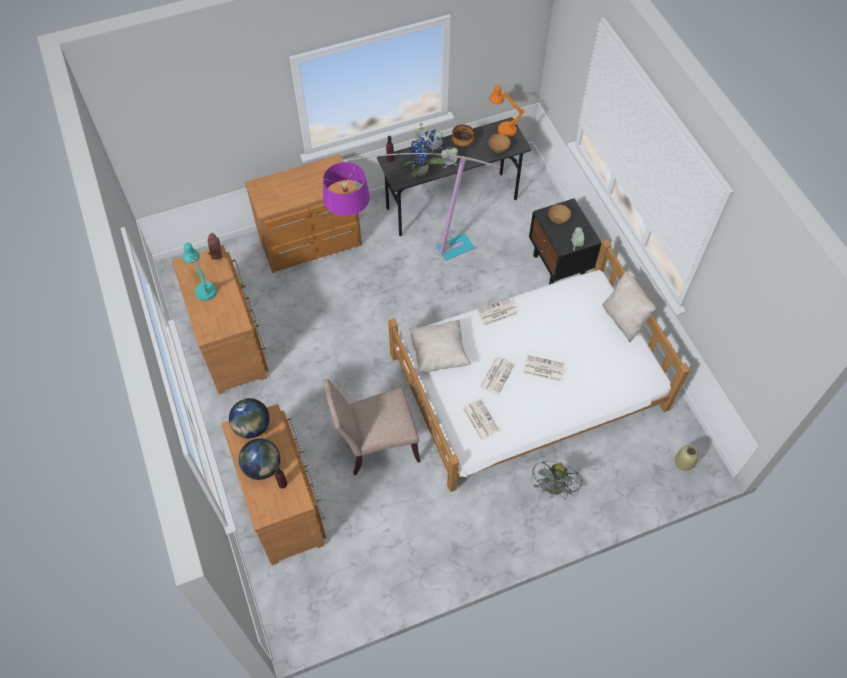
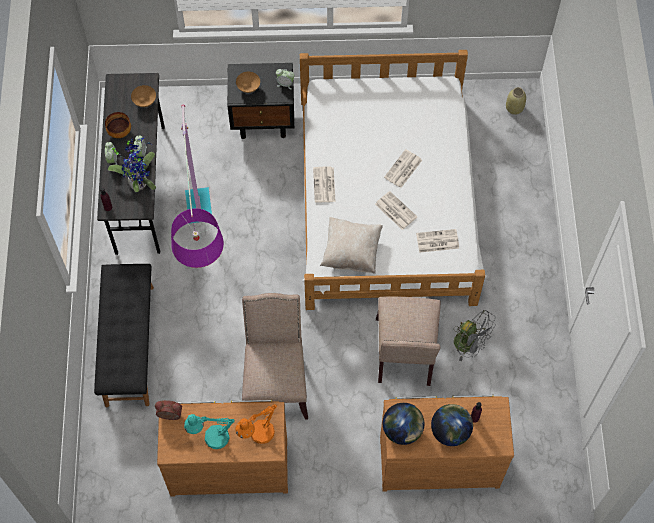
camera: 70 degrees left, 5 degrees up
(312, 243) = (129, 345): brown dresser -> black bench
(315, 353) = (275, 382): none -> beige chair
(503, 128) = (118, 87): orange table lamp -> orange table lamp (257, 435)
(554, 489) = (504, 219): grey fan -> grey fan (469, 344)
(624, 319) = (375, 83): beige pillow -> none

